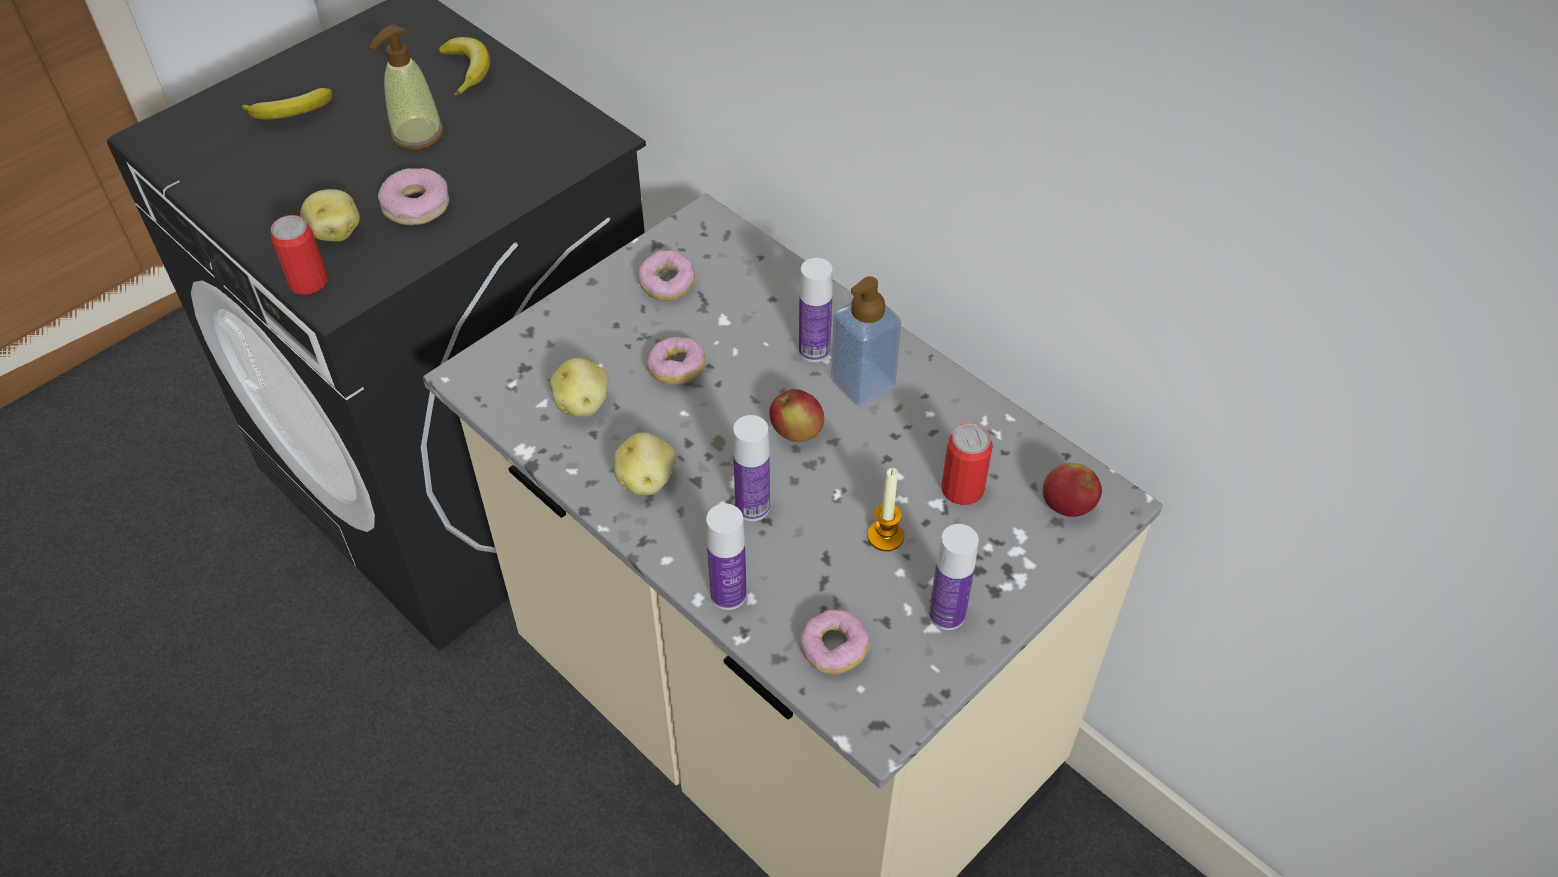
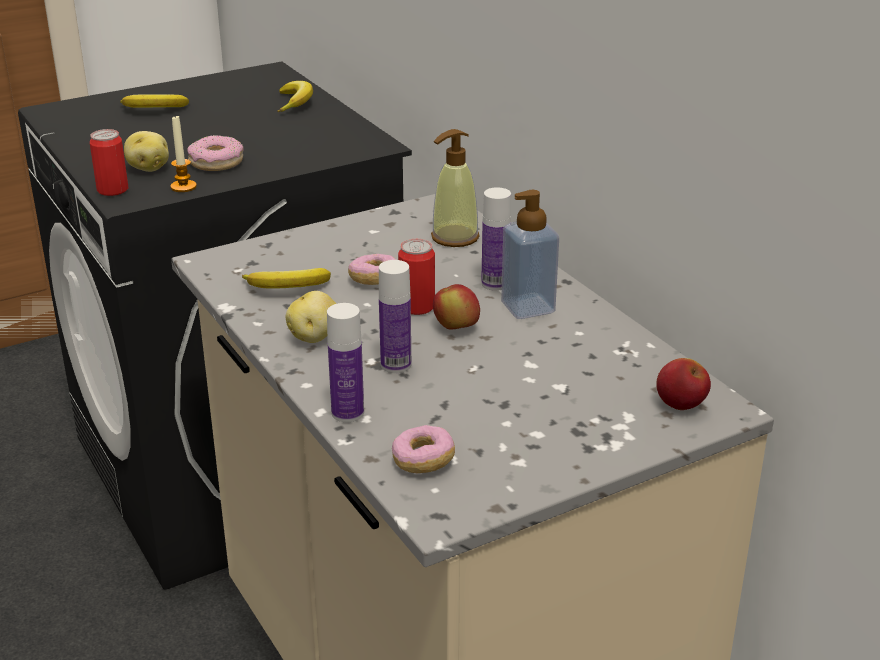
camera: 15 degrees right, 20 degrees down
(417, 135) = (238, 129): soap dispenser -> soap dispenser (454, 237)
(583, 404) = (287, 288): potato -> banana
(667, 285) = (391, 233): donut -> none
(885, 536) = (504, 399): candle -> candle (183, 187)
(946, 614) = (536, 455): bottle -> none
(962, 489) = (587, 381): can -> can (417, 306)

